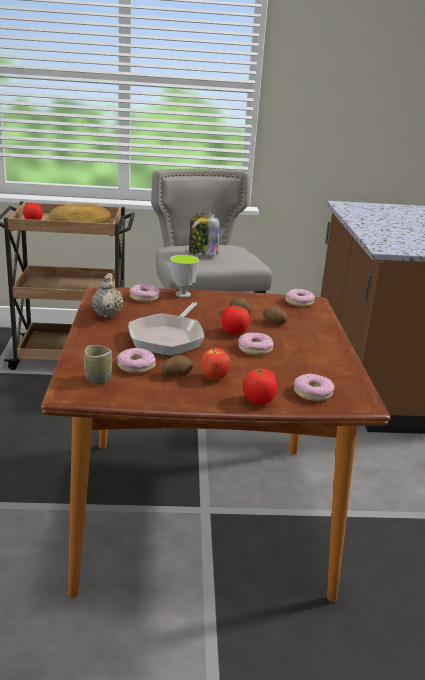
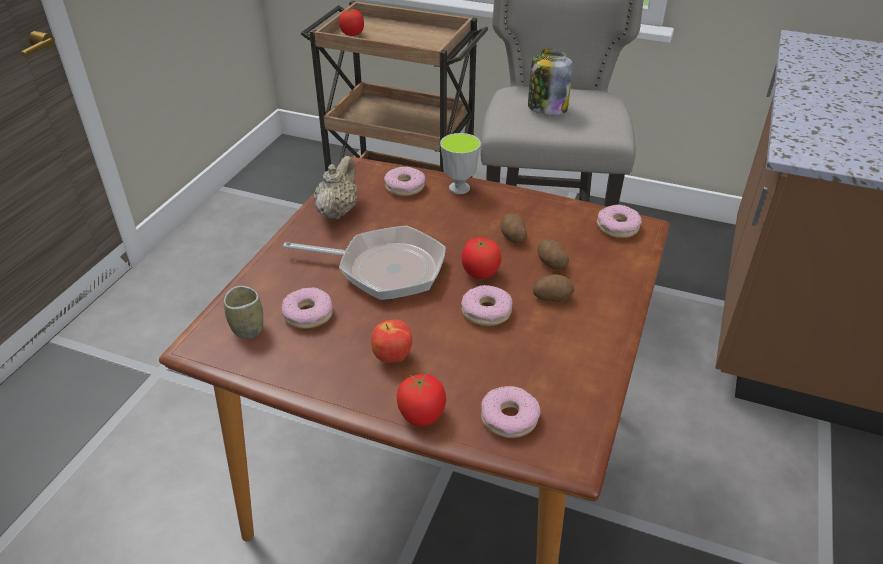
camera: 25 degrees right, 15 degrees up
(81, 221) = (411, 38): bread -> none
(168, 338) = (384, 269): frying pan -> frying pan turned 120 degrees counterclockwise
(176, 374) = (348, 339): potato -> potato (552, 296)

